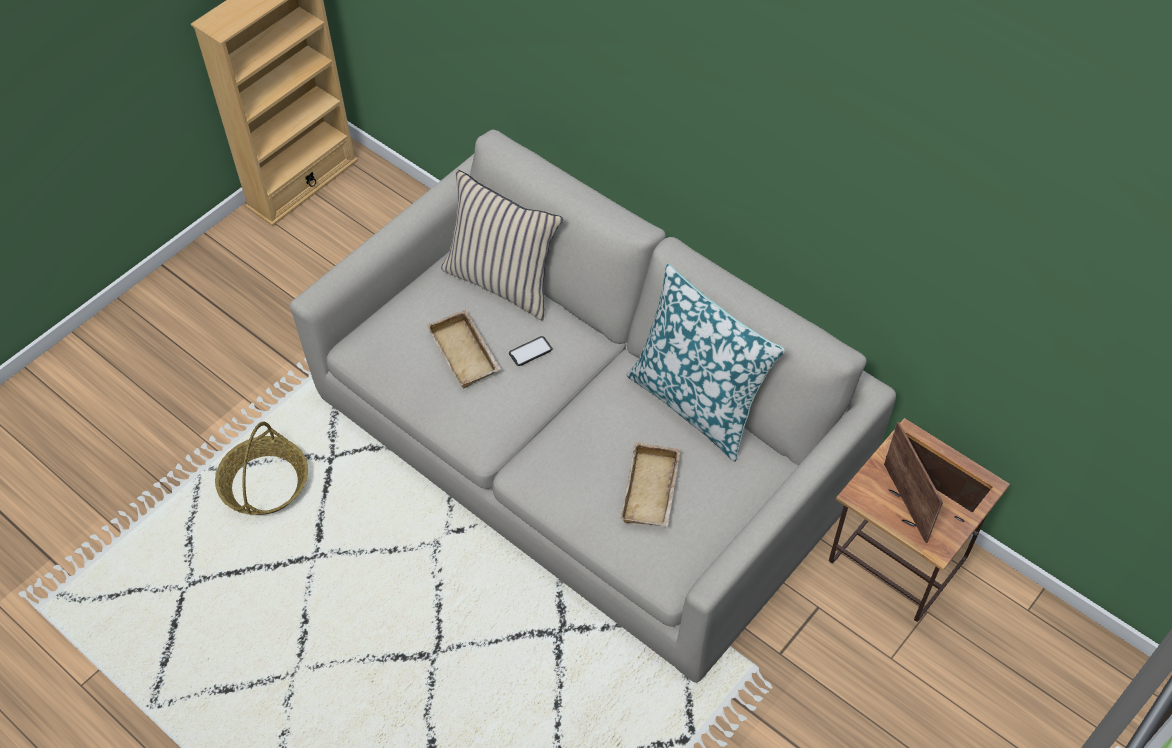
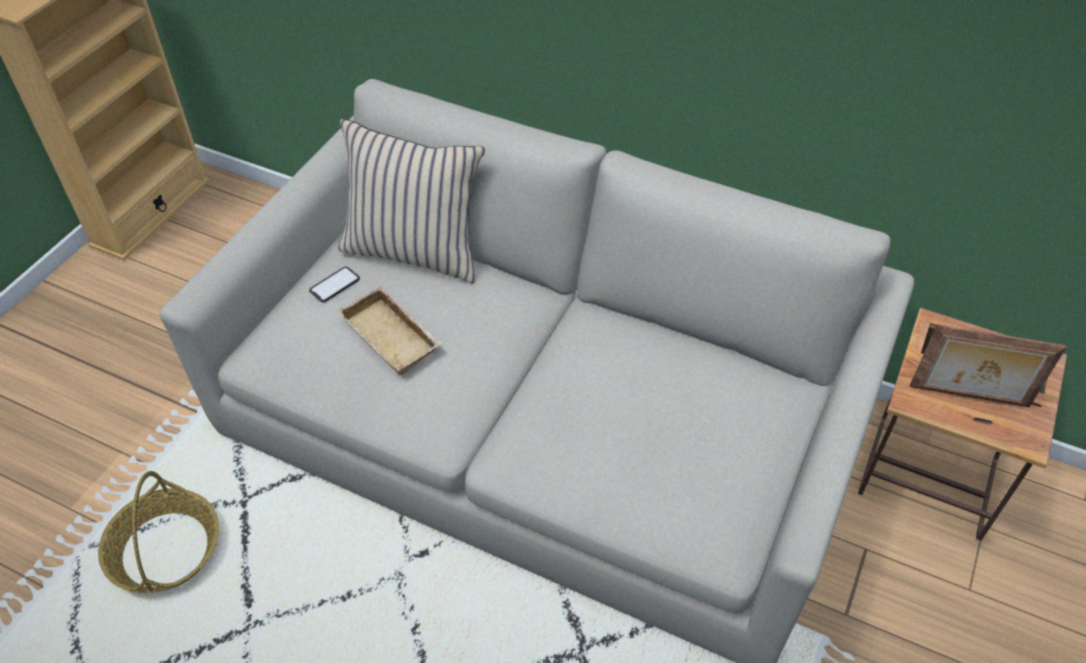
camera: 15 degrees left, 5 degrees down
(530, 351) = (470, 319): phone -> phone (334, 285)
(653, 491) = (670, 448): beige tray -> none
(697, 403) = (682, 338): pillow -> none
(906, 502) = (969, 397): picture frame -> picture frame turned 135 degrees clockwise

